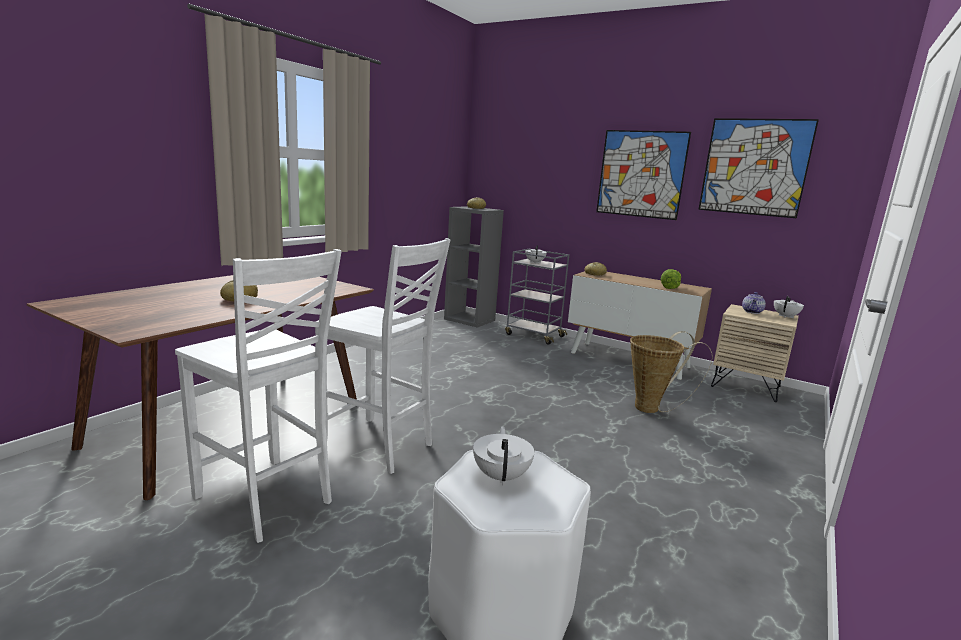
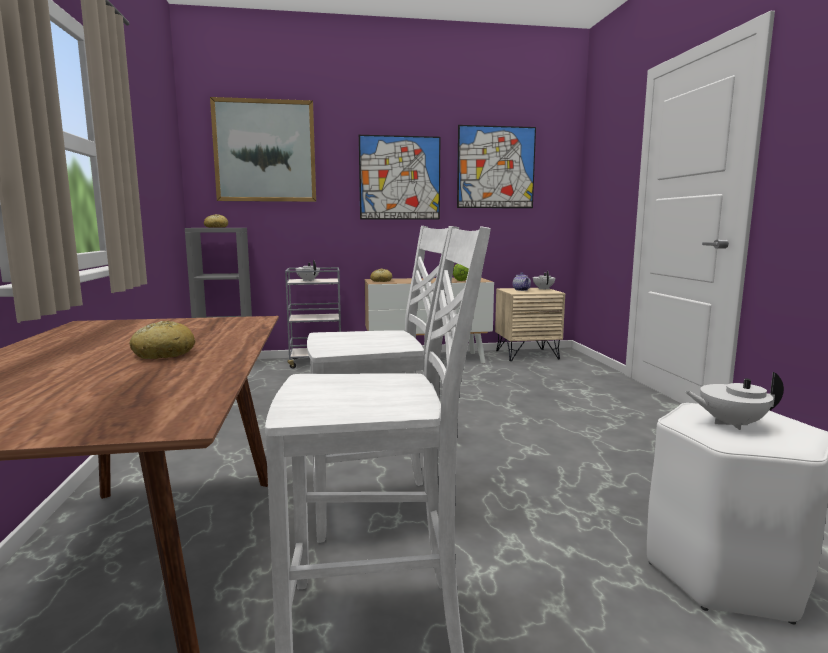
camera: 40 degrees left, 5 degrees down
(501, 476) = (730, 424): white teapot -> white teapot turned 45 degrees counterclockwise
(526, 145) = (265, 151): none -> picture
(652, 408) = (509, 387): basket -> none

